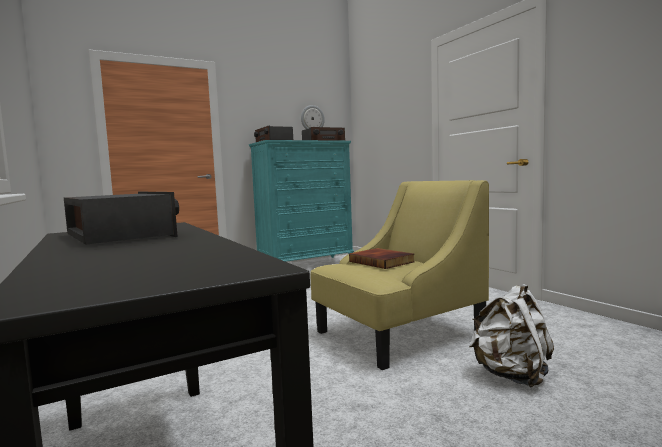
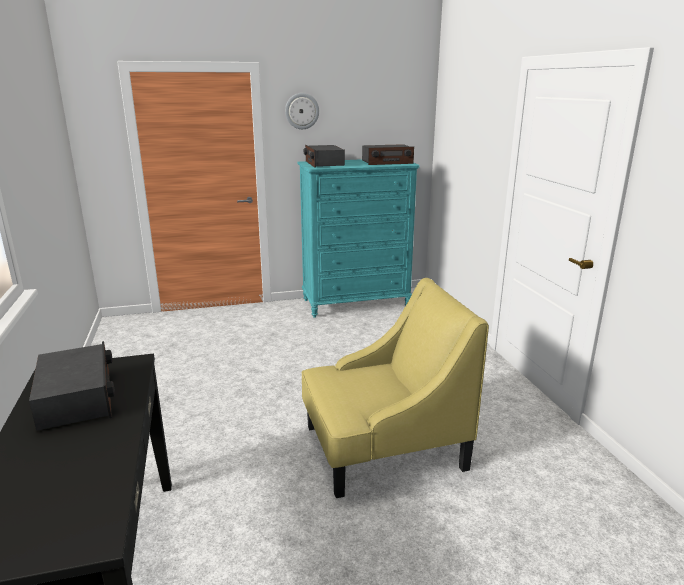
camera: 15 degrees right, 15 degrees up
(312, 119) = (380, 125): wall clock -> wall clock (302, 111)
(382, 261) = (369, 380): book -> none
(512, 375) = (452, 537): white backpack -> none

